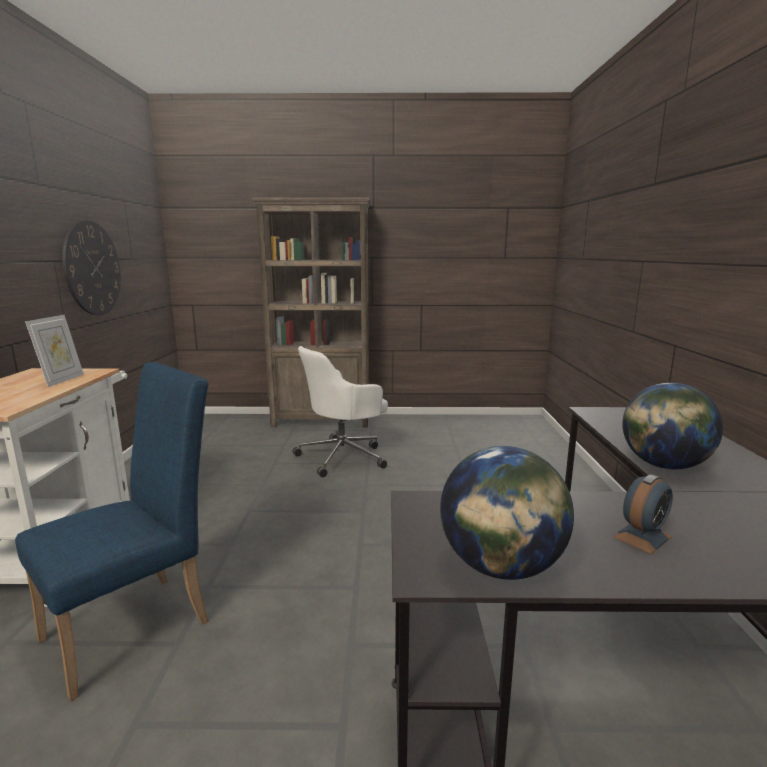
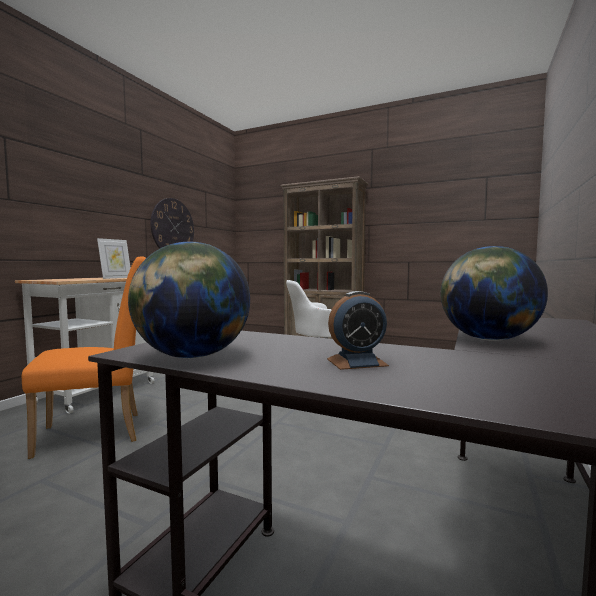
camera: 25 degrees right, 10 degrees down
(139, 623) = (100, 432): blue chair -> orange chair

